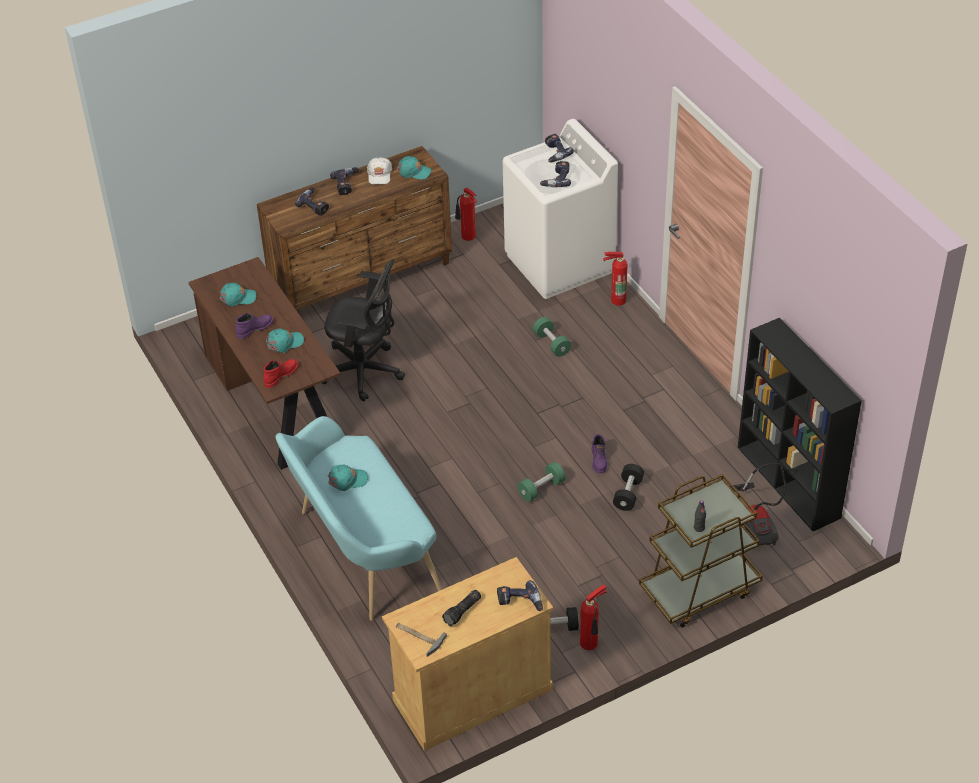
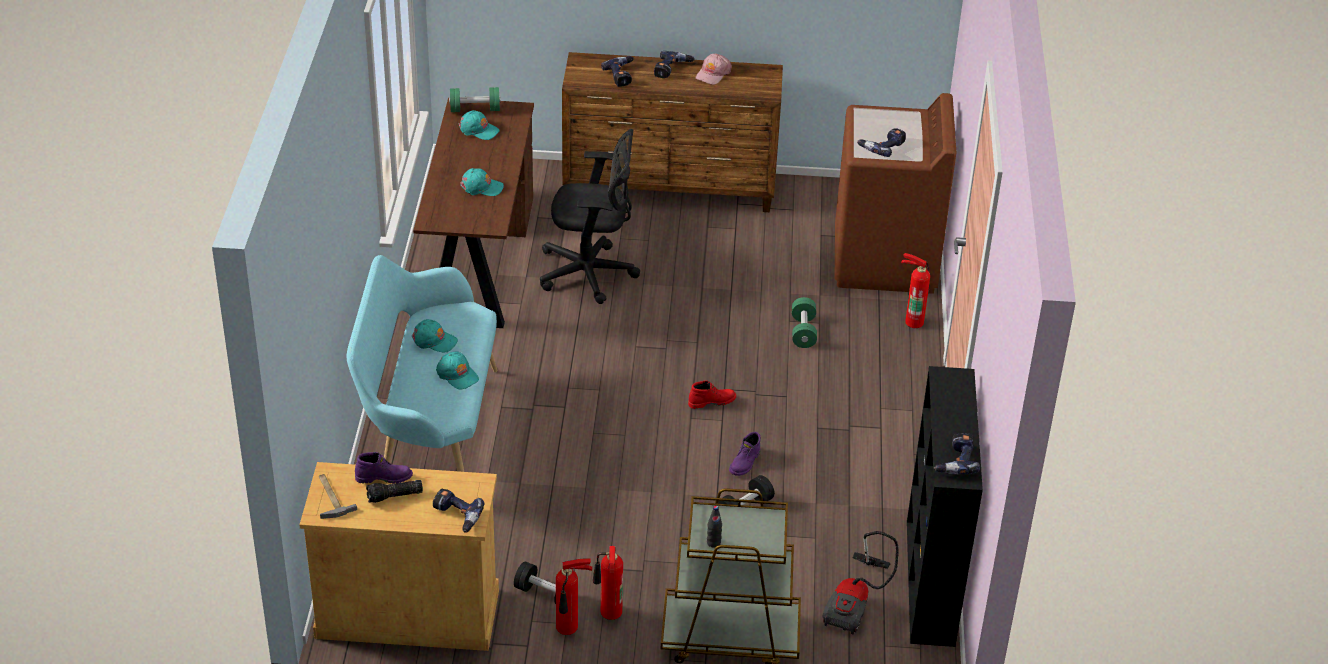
camera: 30 degrees right, 5 degrees down
(254, 329) = (466, 163): purple boot -> purple boot (384, 477)
(280, 375) = (448, 213): red boot -> red boot (712, 401)
(365, 372) = (591, 274): black office chair -> black office chair turned 45 degrees counterclockwise
(379, 174) = (713, 74): white cap -> pink cap
(413, 171) = (750, 84): turquoise cap -> turquoise cap (457, 374)
(468, 237) = (813, 196): fire extinguisher -> fire extinguisher (609, 613)
(541, 488) = (660, 460): green dumbbell -> green dumbbell (475, 109)
(554, 153) = (905, 122): power drill -> power drill (955, 461)
(560, 264) = (885, 261): white washing machine -> brown washing machine

